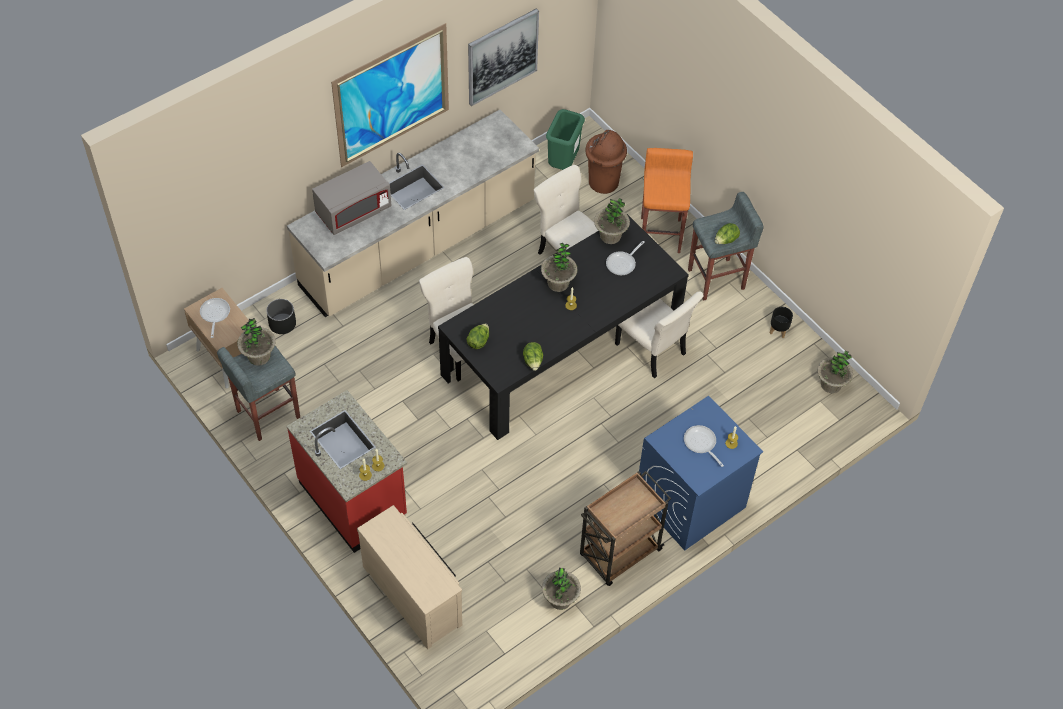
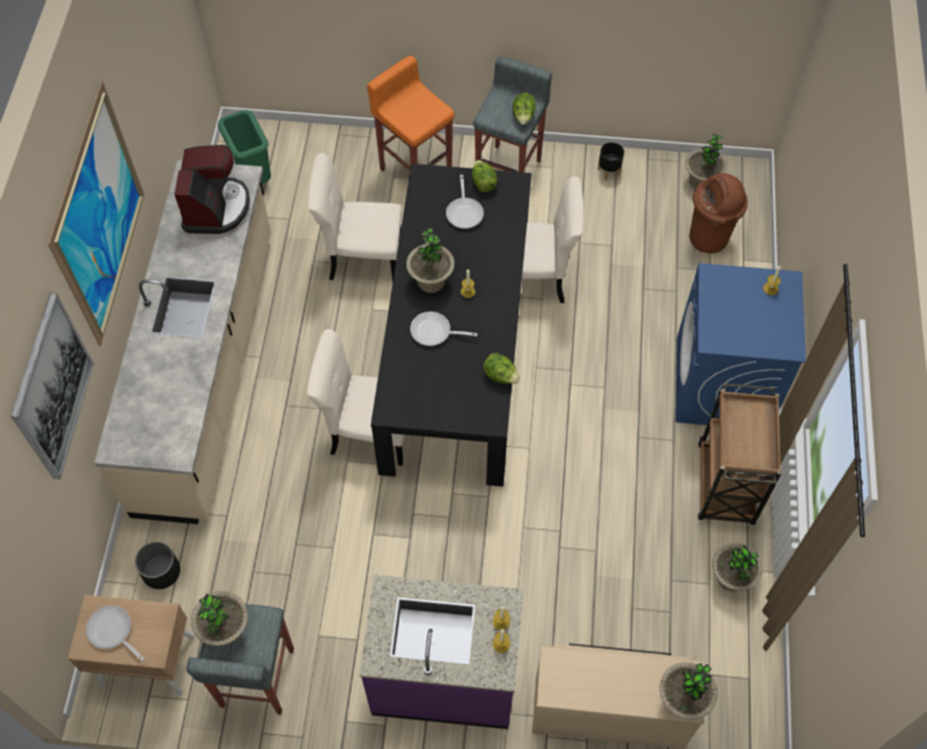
camera: 45 degrees left, 5 degrees up
(353, 211) = (150, 384): grey microwave -> none
(354, 499) = (444, 676): red counter -> purple counter
(478, 341) = (428, 403): lettuce -> lettuce (483, 183)
(489, 150) = (216, 207): none -> coffee machine
(502, 56) = (153, 92): picture -> picture (52, 387)
(603, 182) = (310, 166): brown trash can -> brown trash can (708, 238)
(610, 236) = (422, 196): potted plant -> potted plant (682, 700)
(701, 444) = (749, 312): frying pan -> frying pan (434, 332)

